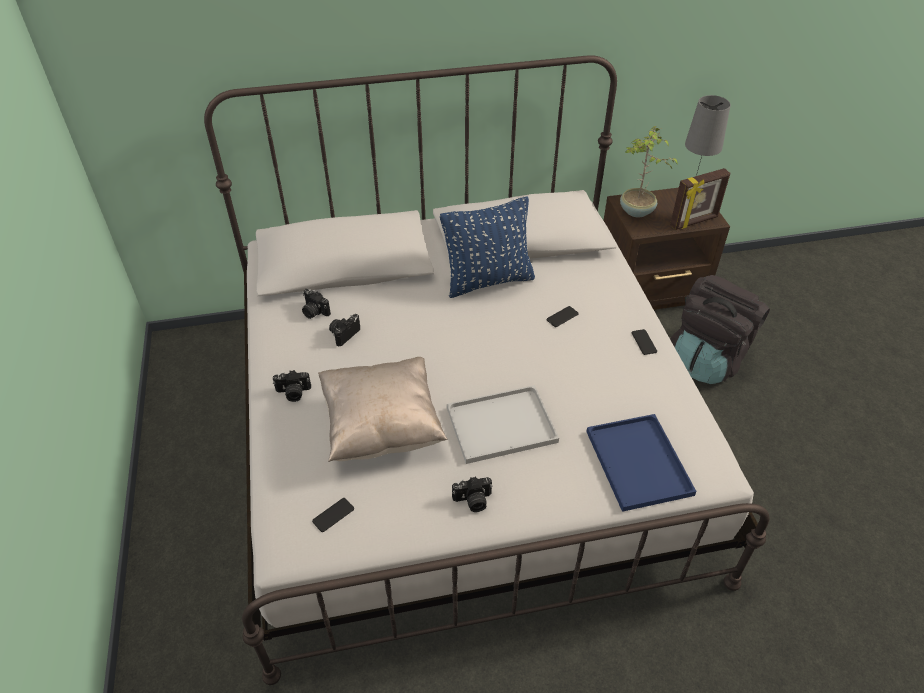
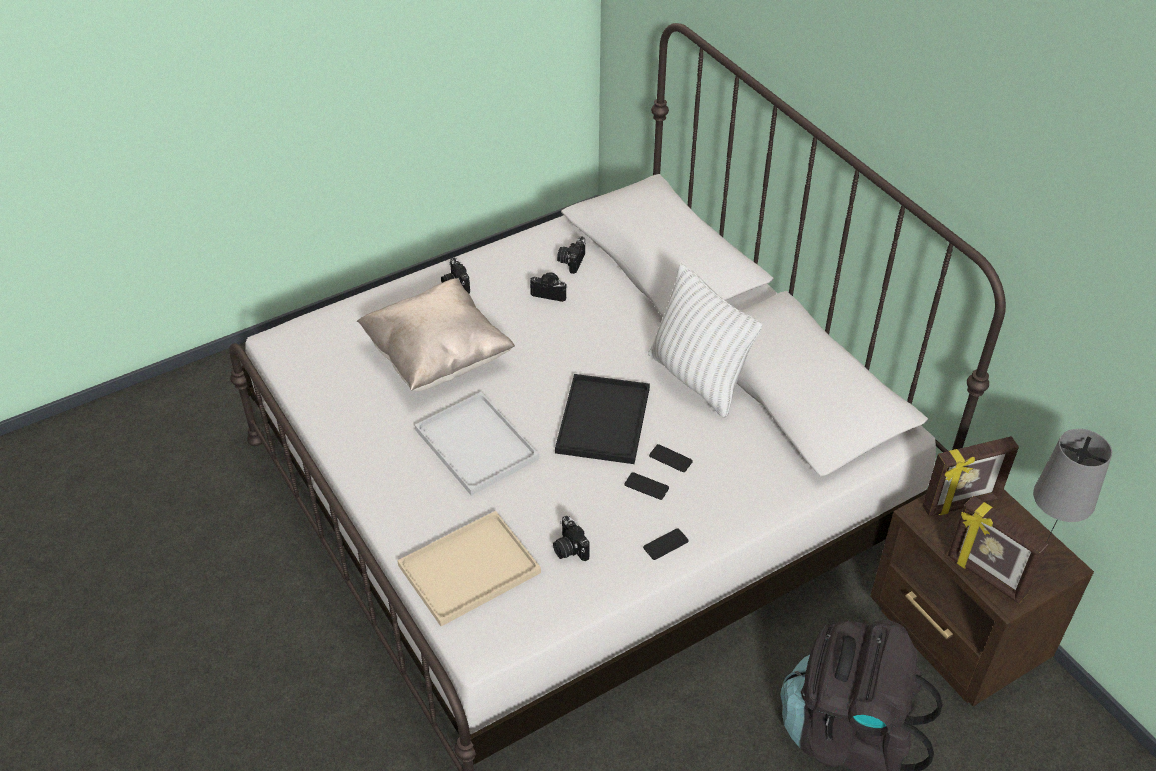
camera: 70 degrees right, 0 degrees up
(333, 515) = (325, 358): phone -> phone (646, 486)
(473, 501) = (372, 447): camera -> camera (569, 548)
(488, 281) = (698, 379): blue pillow -> white pillow
(510, 341) = (604, 422): none -> black tray
(636, 212) = (961, 504): potted plant -> picture frame
(640, 464) = (467, 571): blue tray -> beige tray

